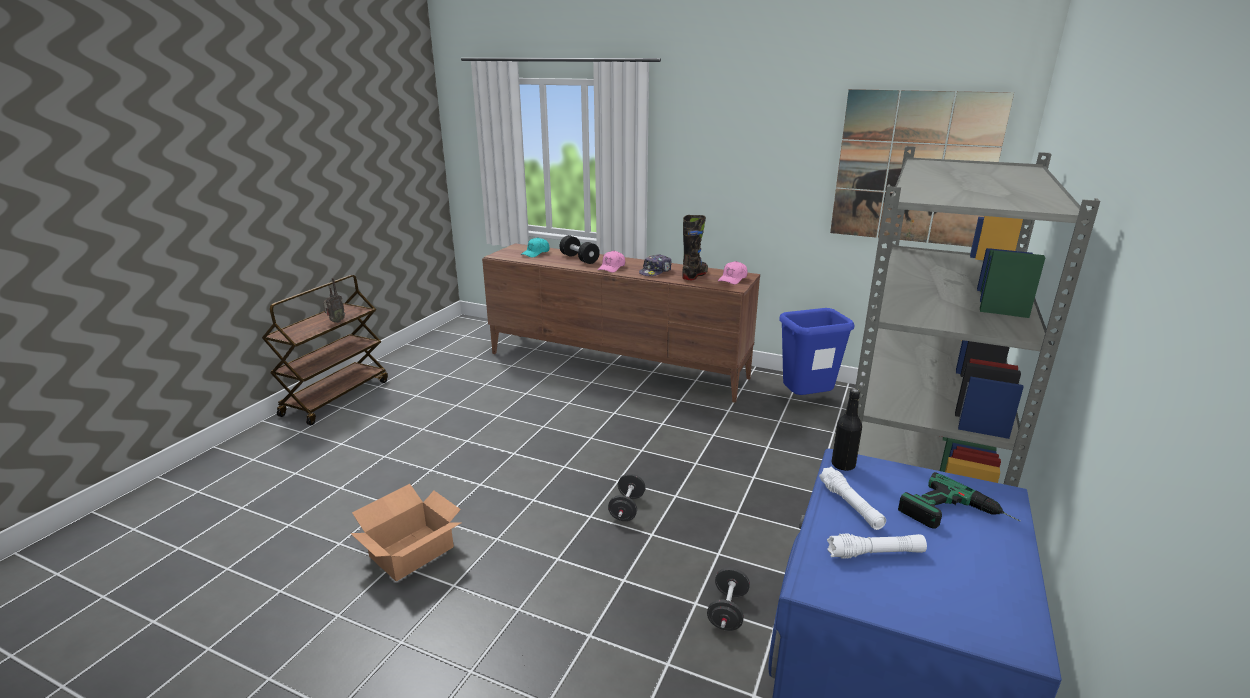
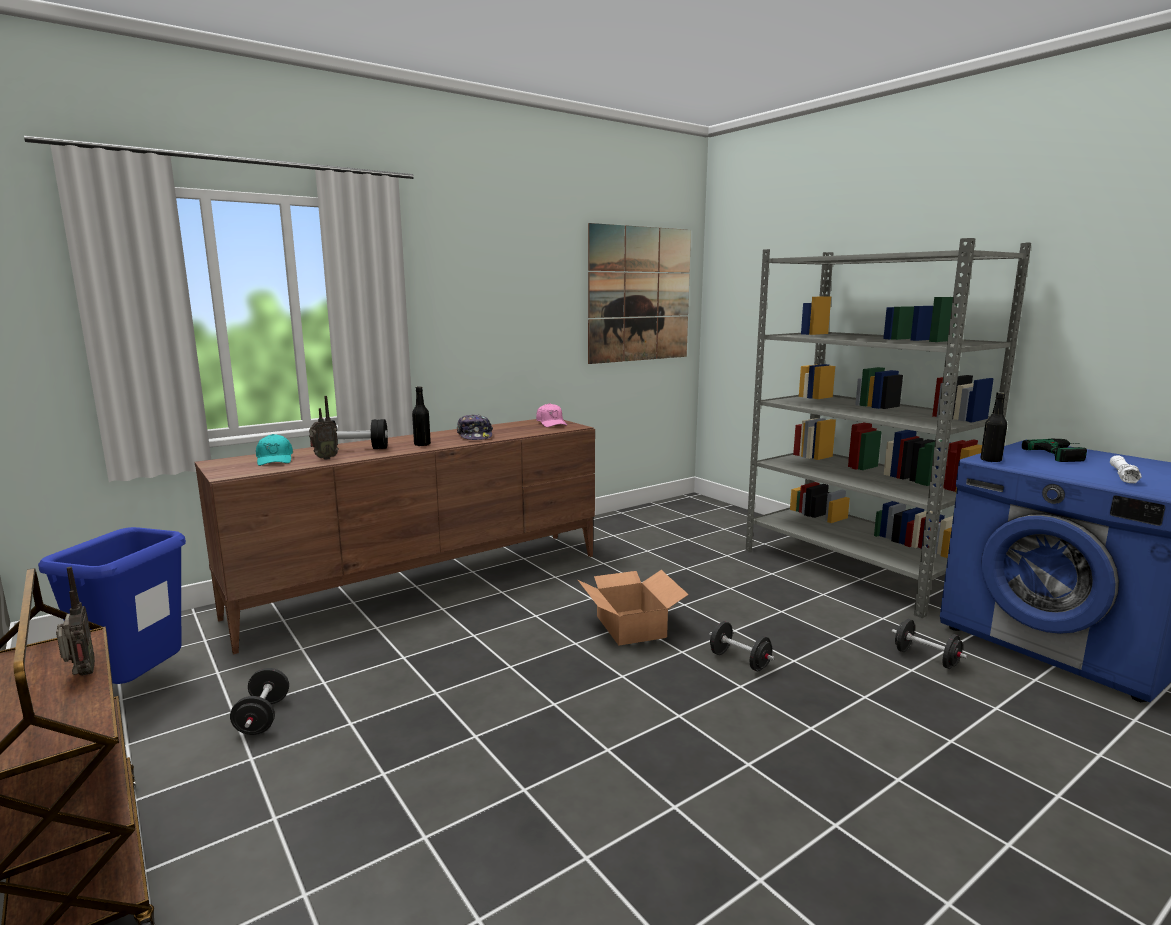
camera: 60 degrees left, 10 degrees down
(410, 552) = (739, 854): cardboard box -> cardboard box (630, 627)
(446, 384) = (263, 717): none -> black dumbbell
(550, 260) = (324, 458): none -> radio
(612, 268) = (422, 445): pink cap -> black bottle
(695, 275) = (516, 429): black boot -> none
(806, 401) = (626, 531): blue trash can -> blue trash can (140, 687)
(850, 505) = (1055, 469): white flashlight -> none

